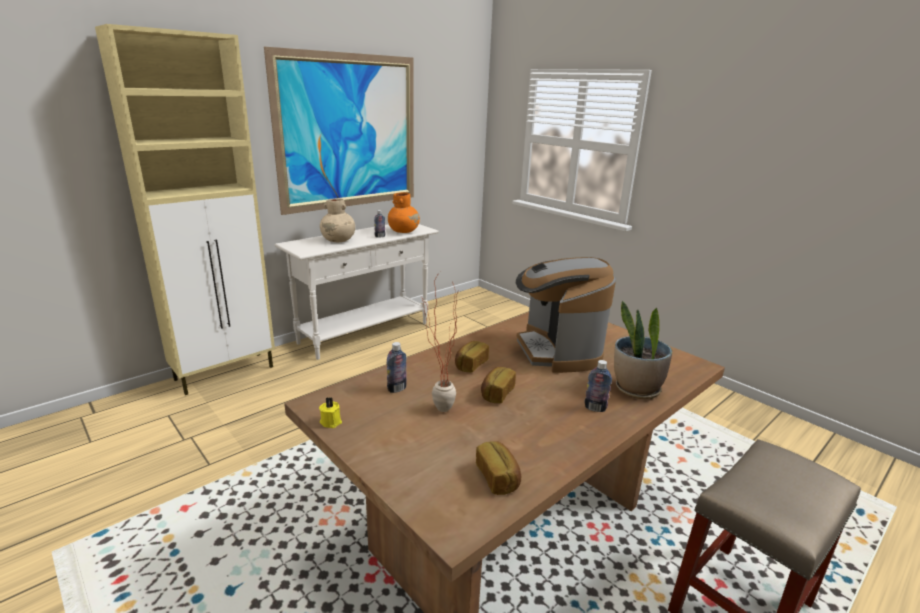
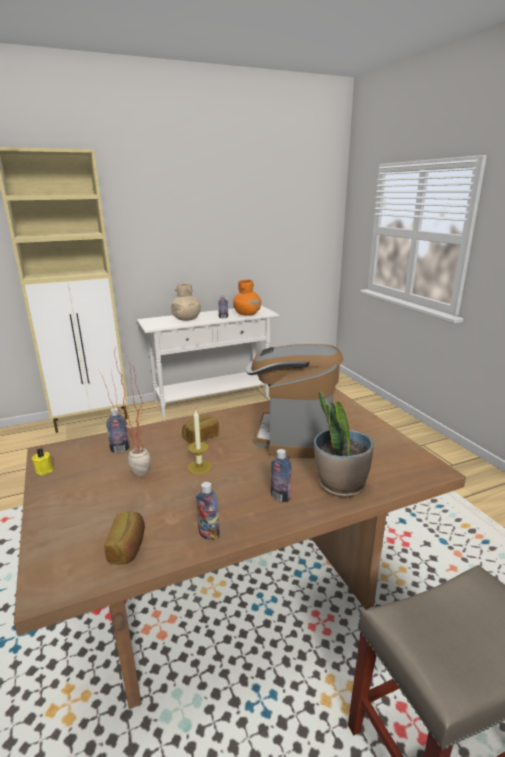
camera: 20 degrees right, 0 degrees up
(349, 133) = (204, 228): picture -> none
(496, 393) = (199, 467): bread -> candle
(562, 451) = (209, 534): none -> bottle

